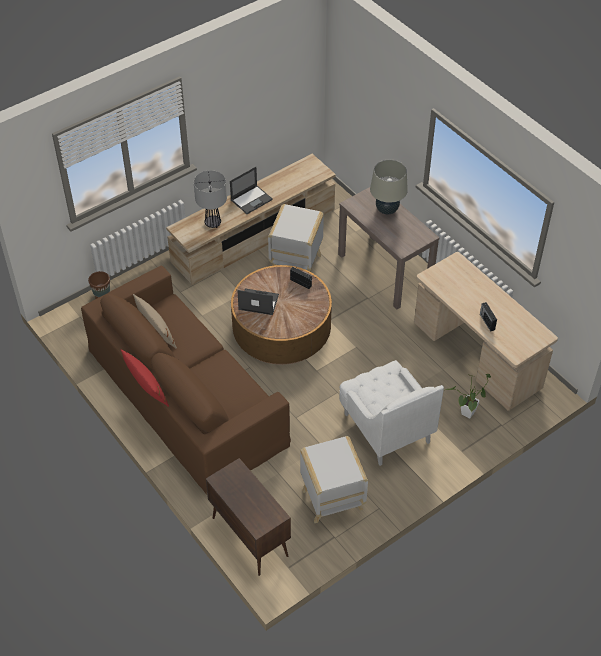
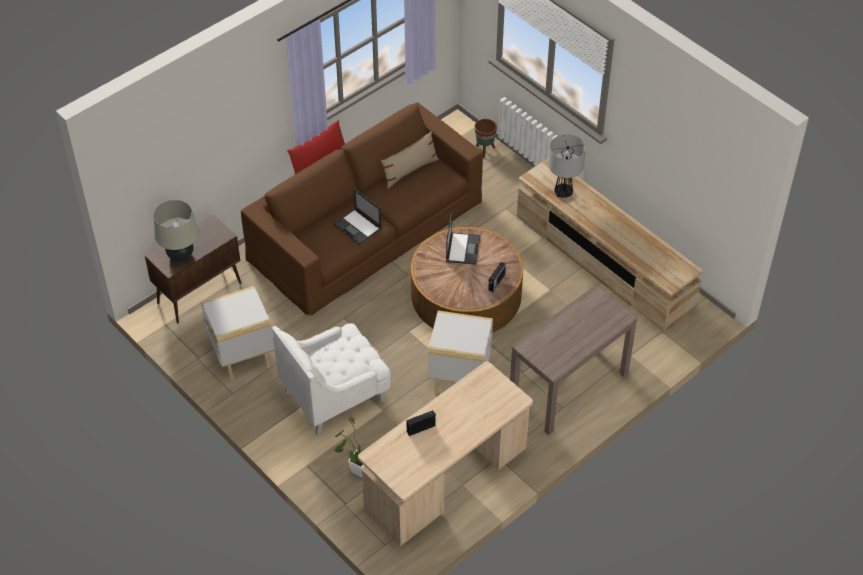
camera: 85 degrees right, 0 degrees up
(251, 199) = (608, 221): laptop -> laptop (358, 227)
(295, 263) = (567, 301): white side table -> white side table (459, 374)
(387, 209) = (592, 330): beige table lamp -> beige table lamp (180, 255)

